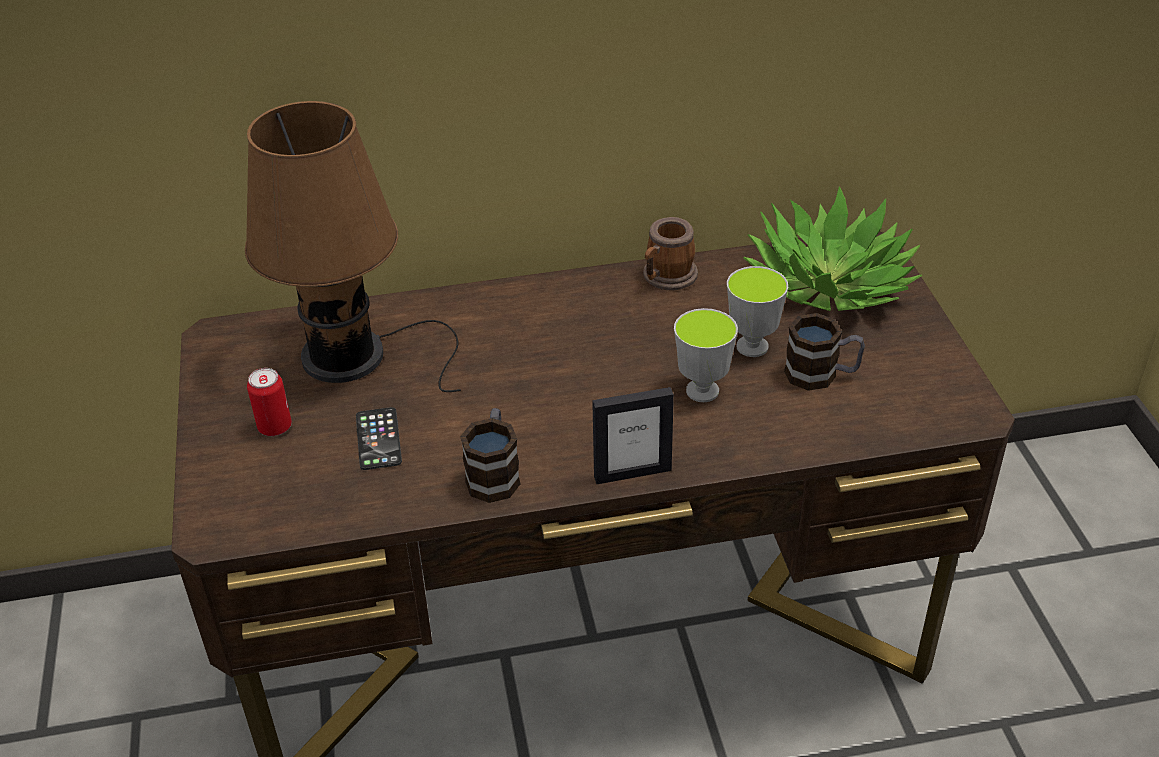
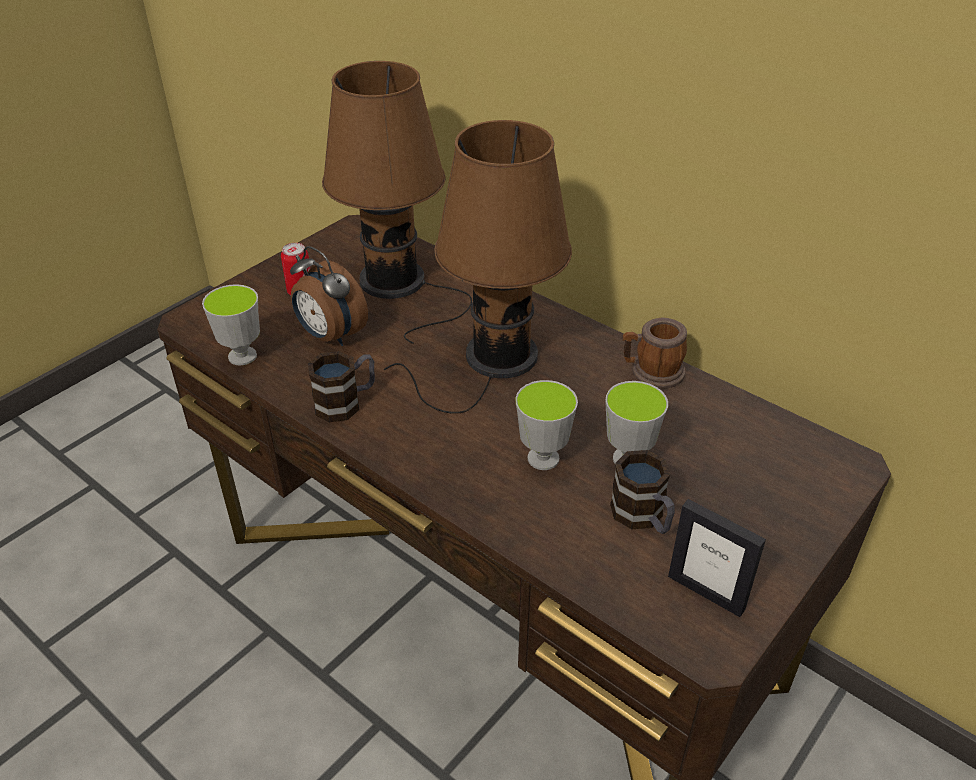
camera: 50 degrees right, 0 degrees up
(331, 515) = (242, 356): none -> cup
(378, 439) = (330, 336): phone -> alarm clock
(545, 353) = (494, 359): none -> brown table lamp
(632, 473) = (412, 468): picture frame -> picture frame (706, 592)
(829, 284) = (766, 464): potted plant -> none

